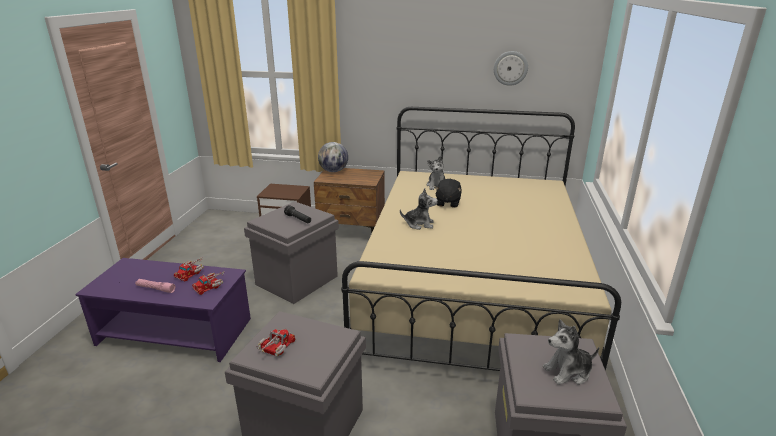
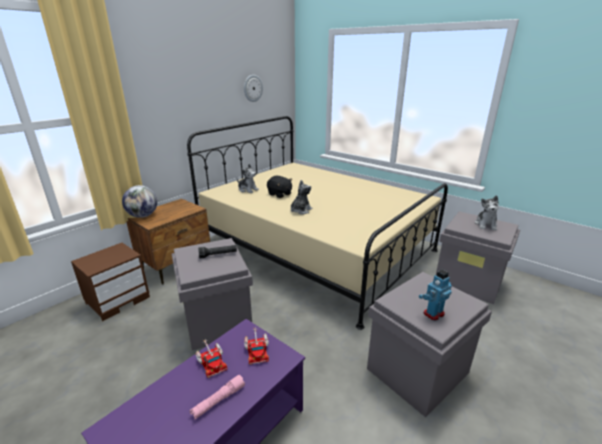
camera: 60 degrees left, 0 degrees up
(275, 349) = (433, 313): toy truck -> toy robot

